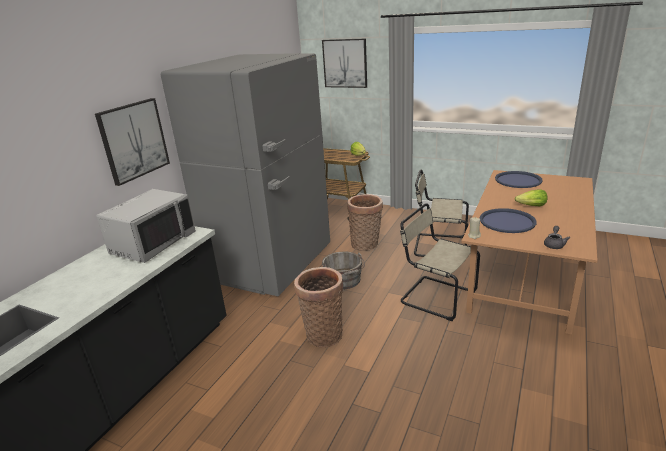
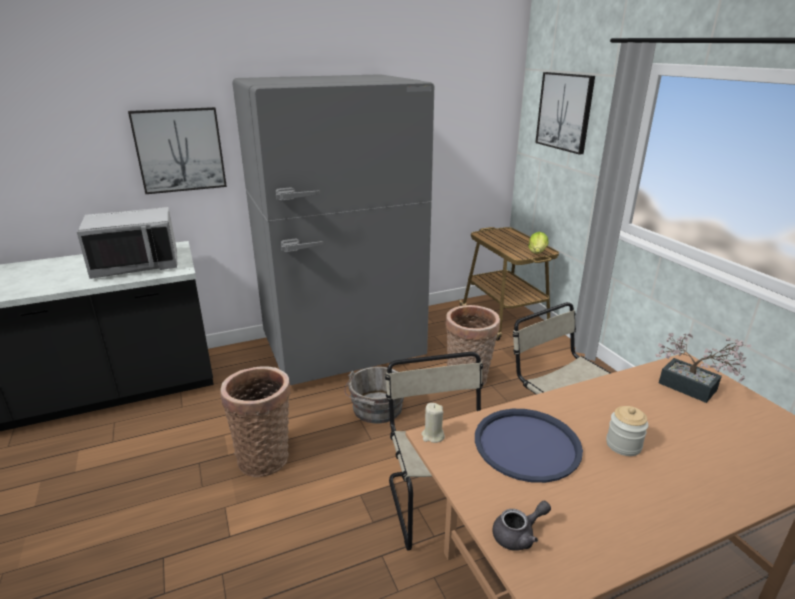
camera: 40 degrees right, 0 degrees up
(518, 180) = (694, 389): blue tray -> potted plant
(531, 206) = (623, 445): lettuce -> jar

